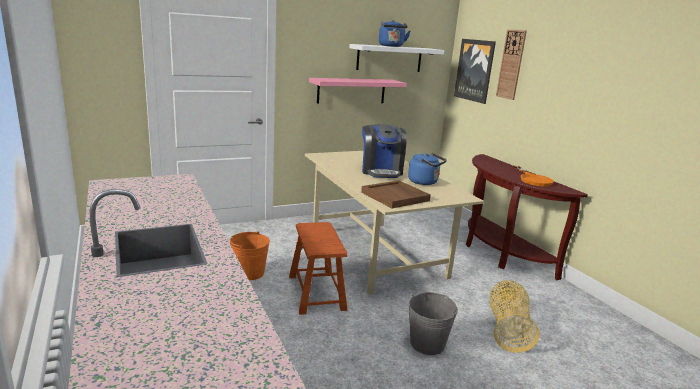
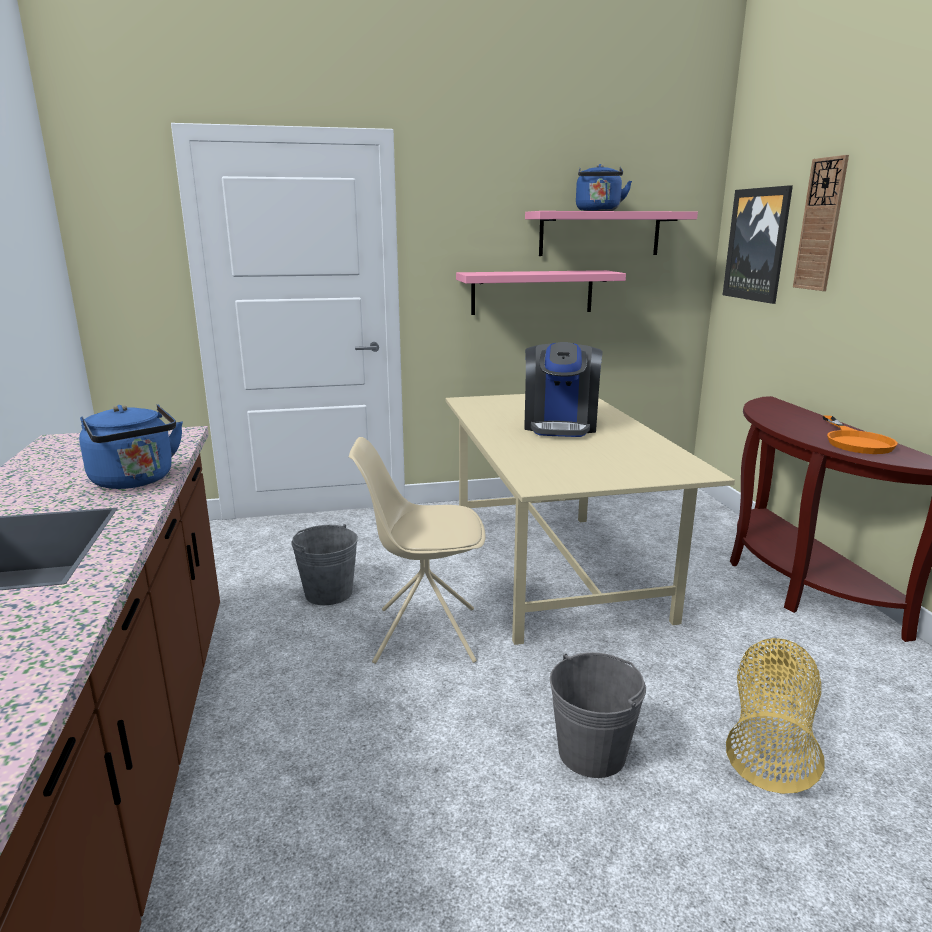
camera: 15 degrees right, 0 degrees up
(249, 273) = (328, 593): orange bucket -> grey bucket
(316, 292) = (423, 634): brown stool -> beige chair
(389, 58) = (599, 234): white shelf -> pink shelf
(395, 196) = (559, 469): brown tray -> none
(425, 182) = (631, 445): blue kettle -> blue kettle (135, 481)

